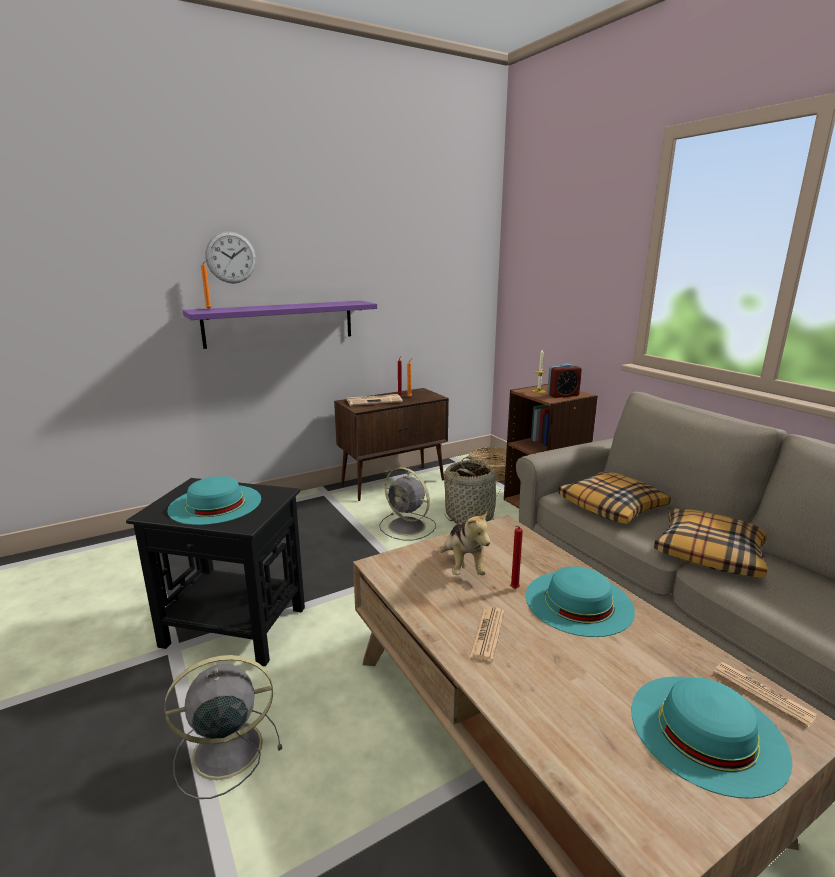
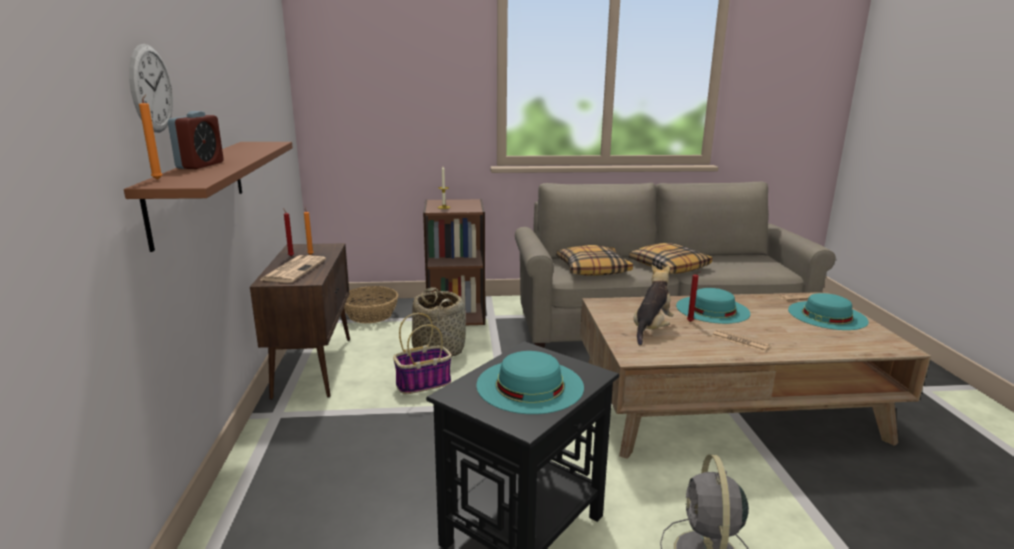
camera: 65 degrees left, 0 degrees up
(280, 323) = (198, 189): purple shelf -> brown shelf
(408, 527) = (424, 383): grey fan -> basket
(463, 565) = (651, 329): plush toy -> plush toy turned 75 degrees counterclockwise
(562, 395) = (467, 205): alarm clock -> alarm clock (200, 165)

